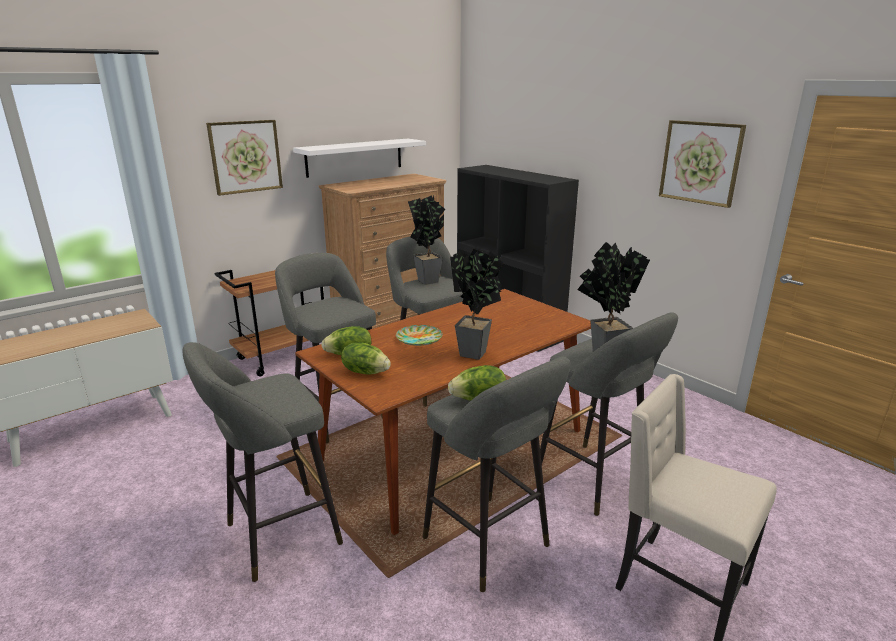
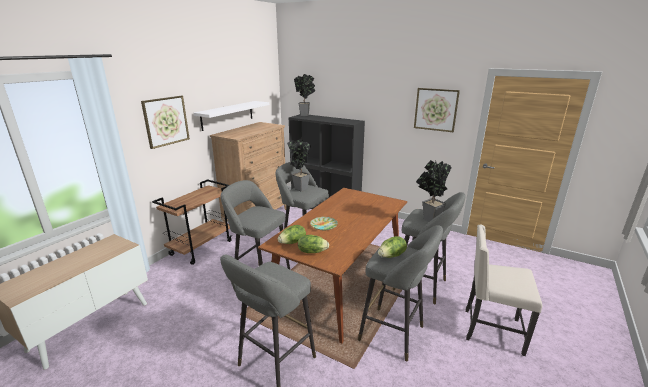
camera: 20 degrees left, 0 degrees up
(476, 355) = (363, 230): potted plant -> potted plant (306, 115)

